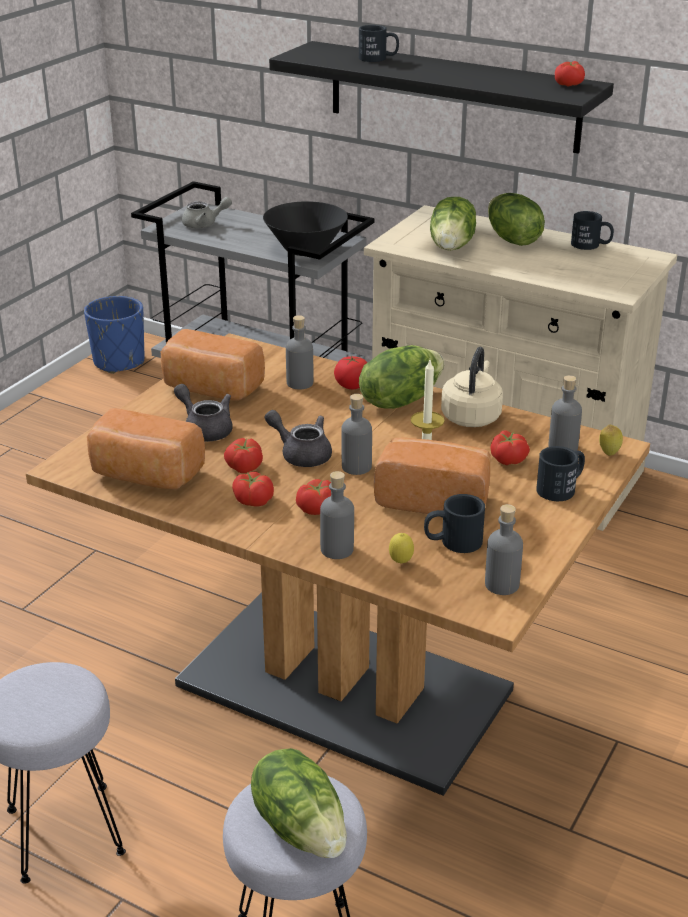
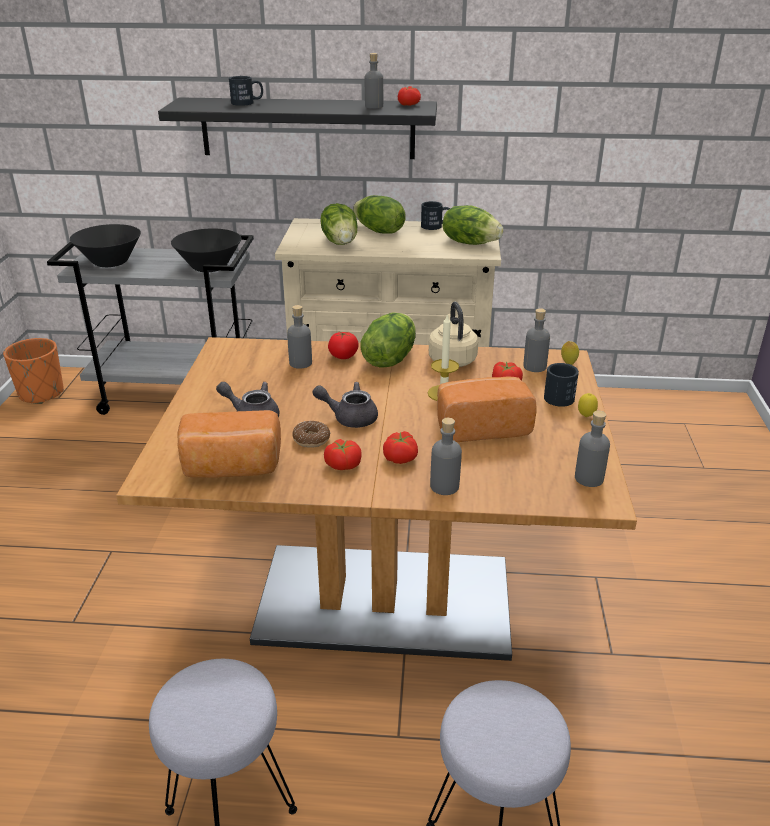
camera: 25 degrees left, 0 degrees up
(119, 362) = (41, 393): blue planter -> orange planter
(204, 224) = (110, 262): grey teapot -> black bowl
(210, 389) = (230, 384): bread -> none
(243, 467) = (311, 439): tomato -> donut
(301, 827) = (519, 734): lettuce -> lettuce (470, 242)
(356, 467) = (401, 417): grey bottle -> grey bottle (374, 106)
(400, 563) = (502, 483): lemon -> lemon (586, 417)
(452, 542) = (524, 456): black mug -> none

